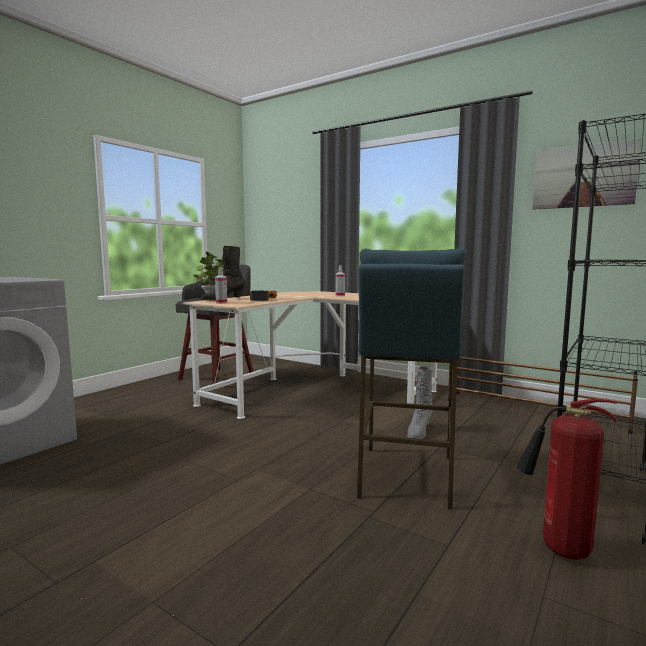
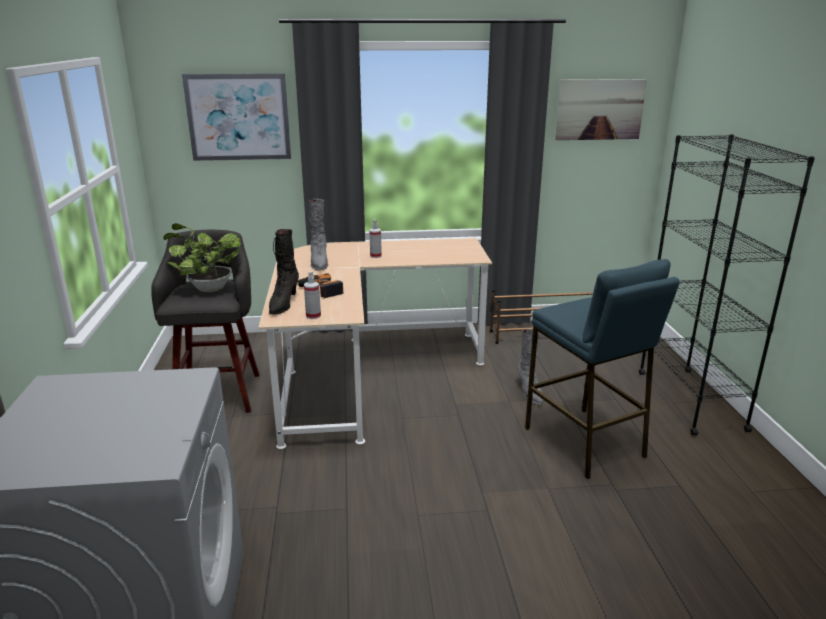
camera: 40 degrees left, 15 degrees up
(292, 203) = (238, 117): none -> picture
(296, 294) = (319, 263): none -> grey boot
(559, 550) = (724, 457): fire extinguisher -> none

